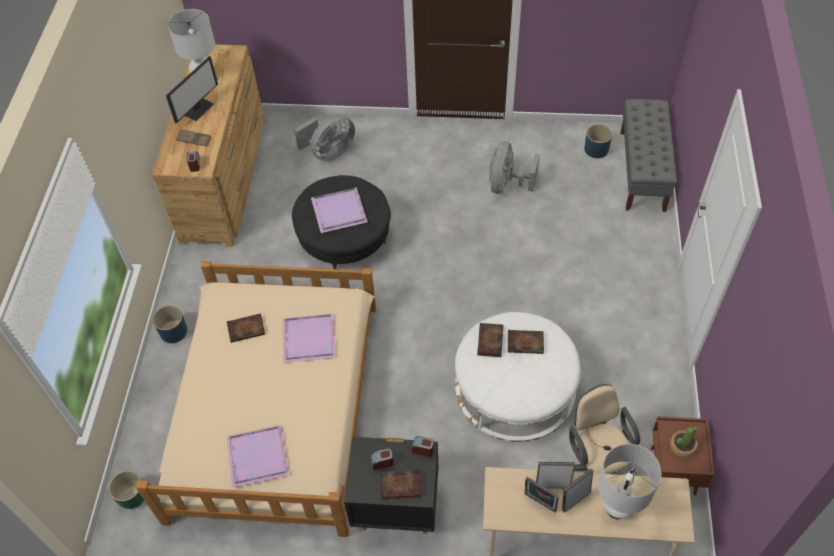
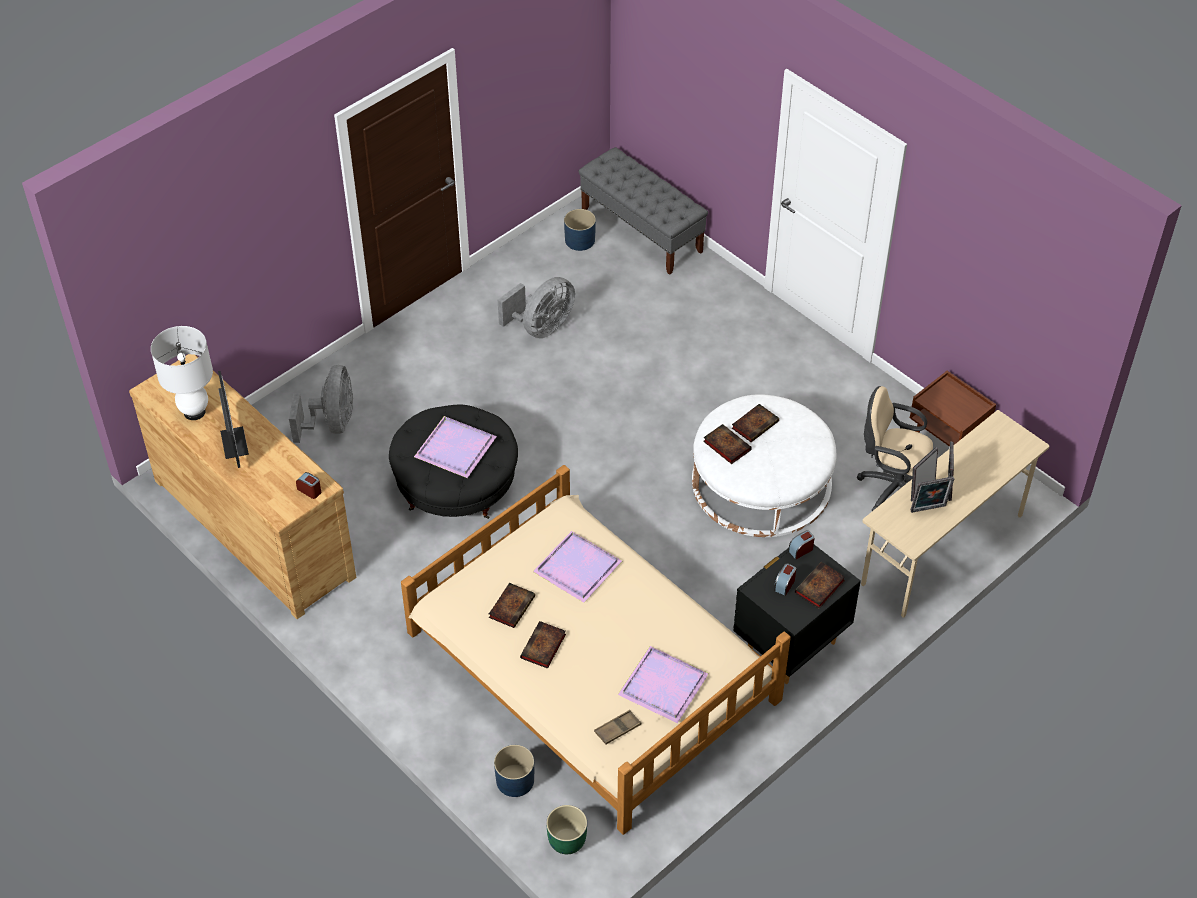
camera: 50 degrees left, 5 degrees down
(174, 331) = (407, 691): blue planter -> blue planter (515, 780)
(194, 140) = (273, 471): brown tray -> brown tray (617, 729)
(230, 369) = (543, 647): none -> book
(507, 184) = (541, 327): grey fan -> grey fan turned 105 degrees counterclockwise
(617, 509) = (980, 468): white table lamp -> none
(682, 446) = (953, 404): potted plant -> none

